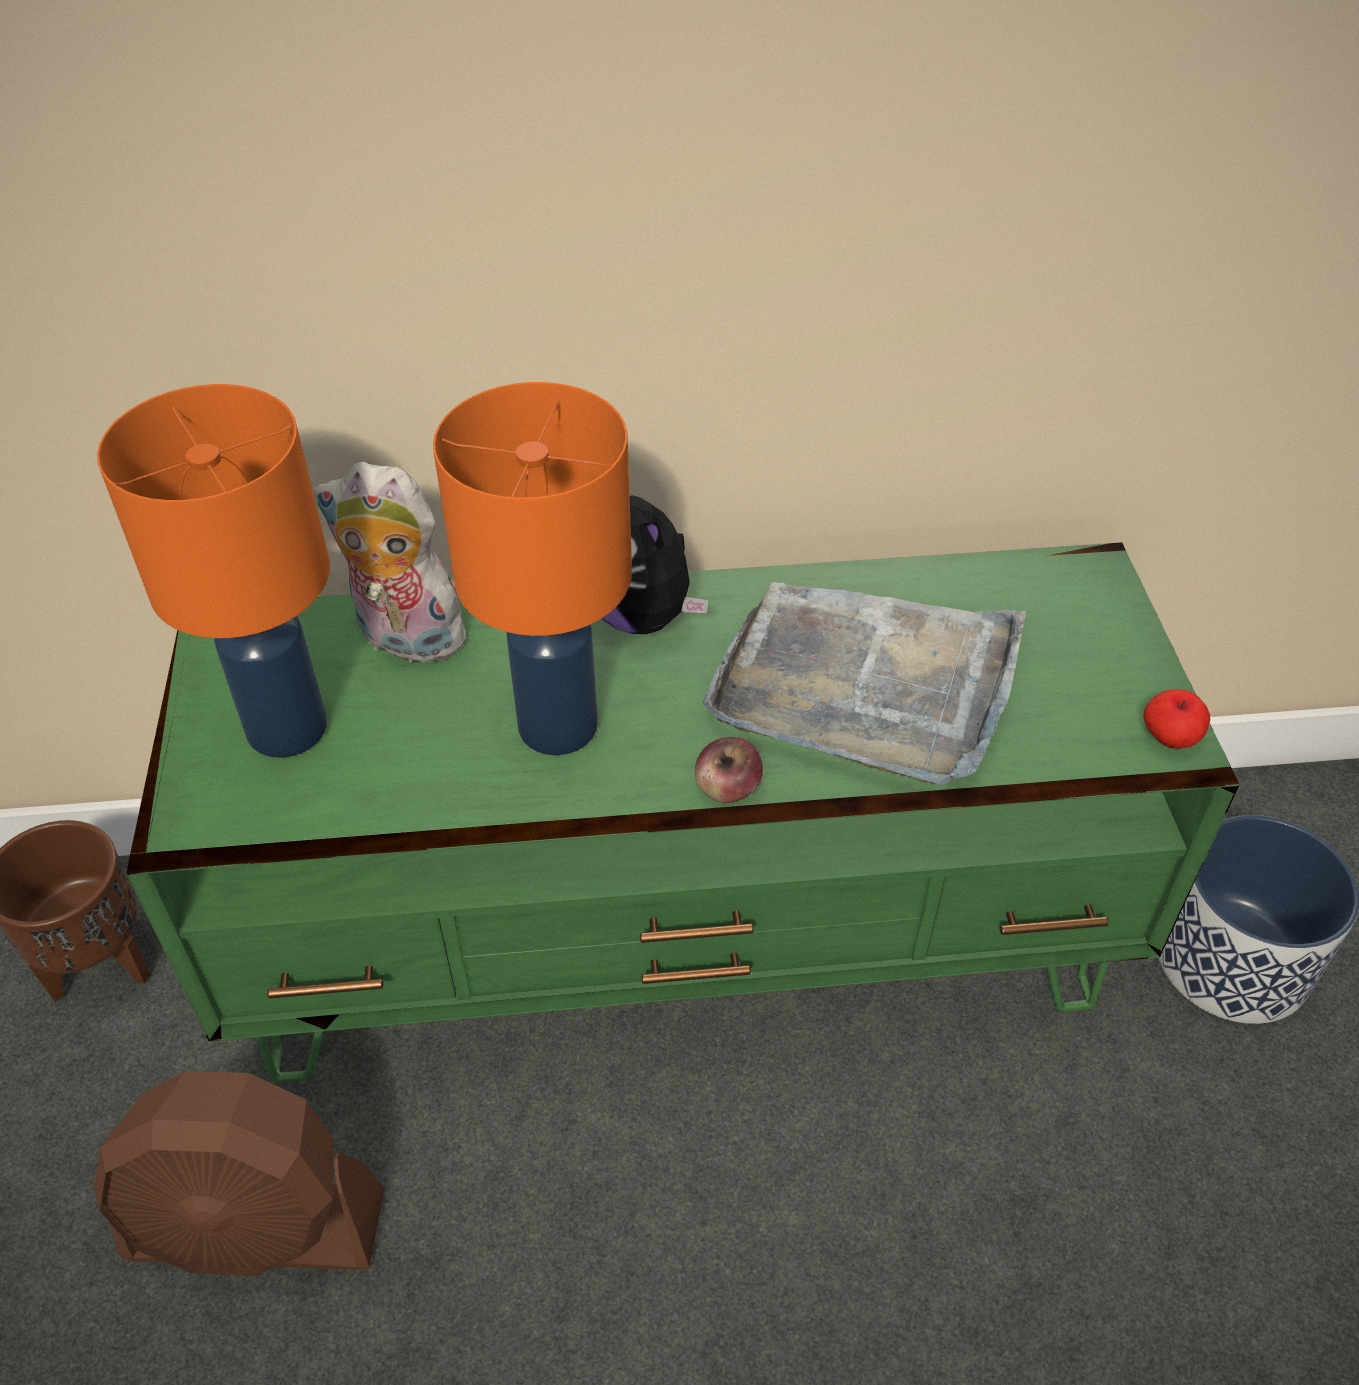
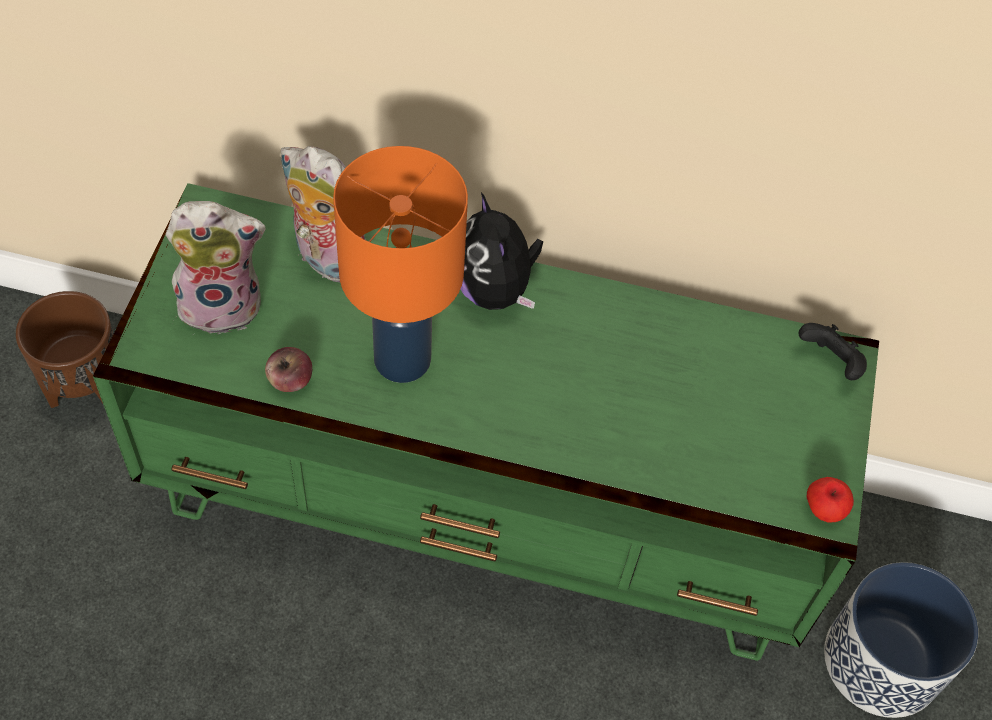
camera: 15 degrees right, 10 degrees up
(257, 1226) = (134, 606): brown fan -> none
(286, 730) = (223, 304): orange table lamp -> plush toy
(727, 789) = (496, 445): apple -> apple (290, 381)
(866, 685) = (628, 397): grey tray -> none
(1082, 580) = (830, 363): none -> black game controller

